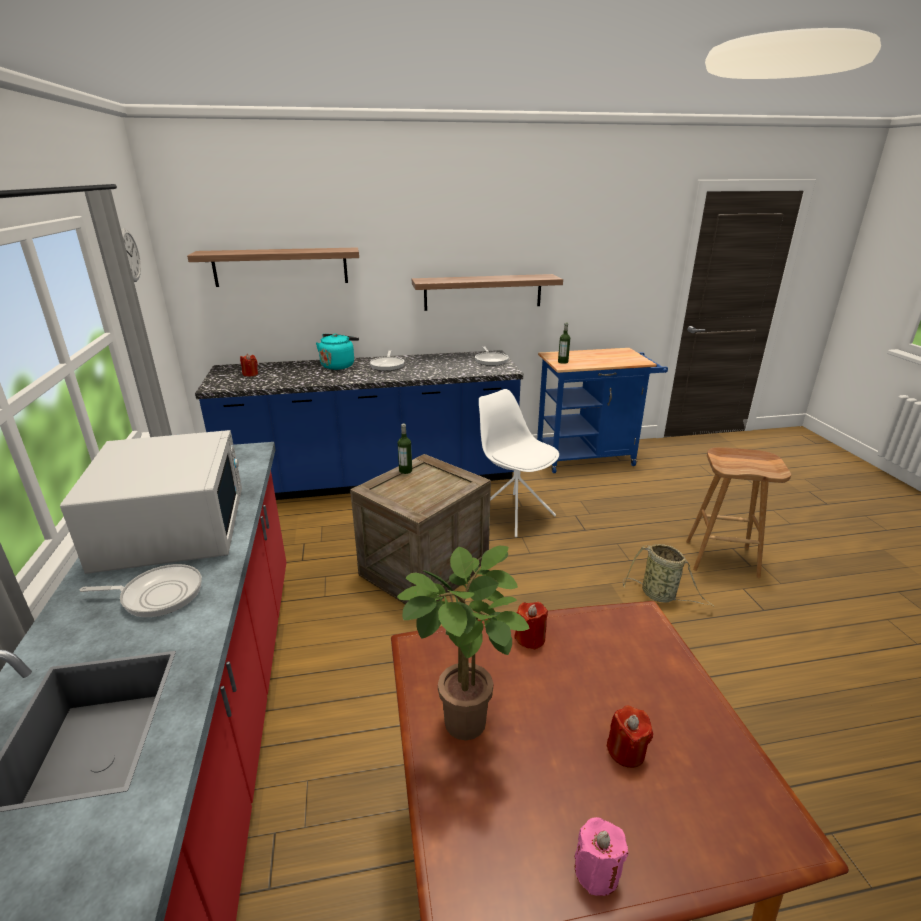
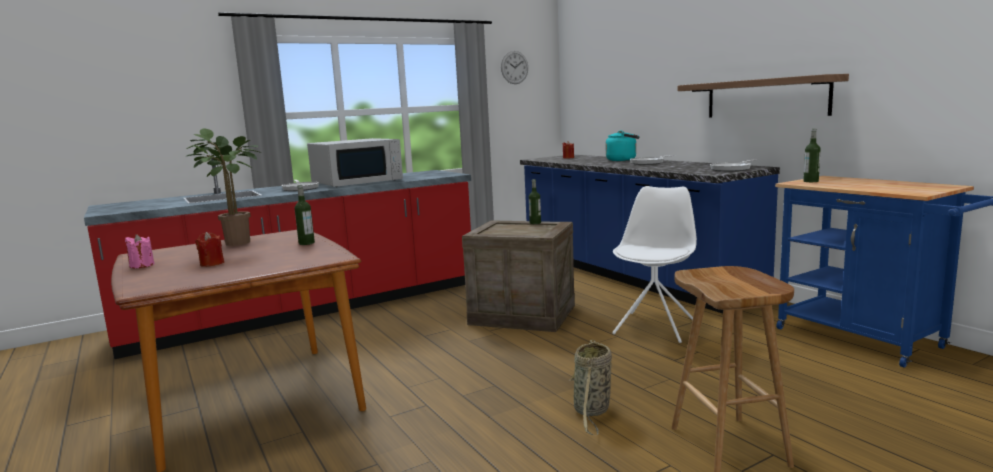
camera: 70 degrees right, 15 degrees down
(280, 267) = (615, 78): shelf -> none
(530, 638) = (306, 243): red candle -> bottle

